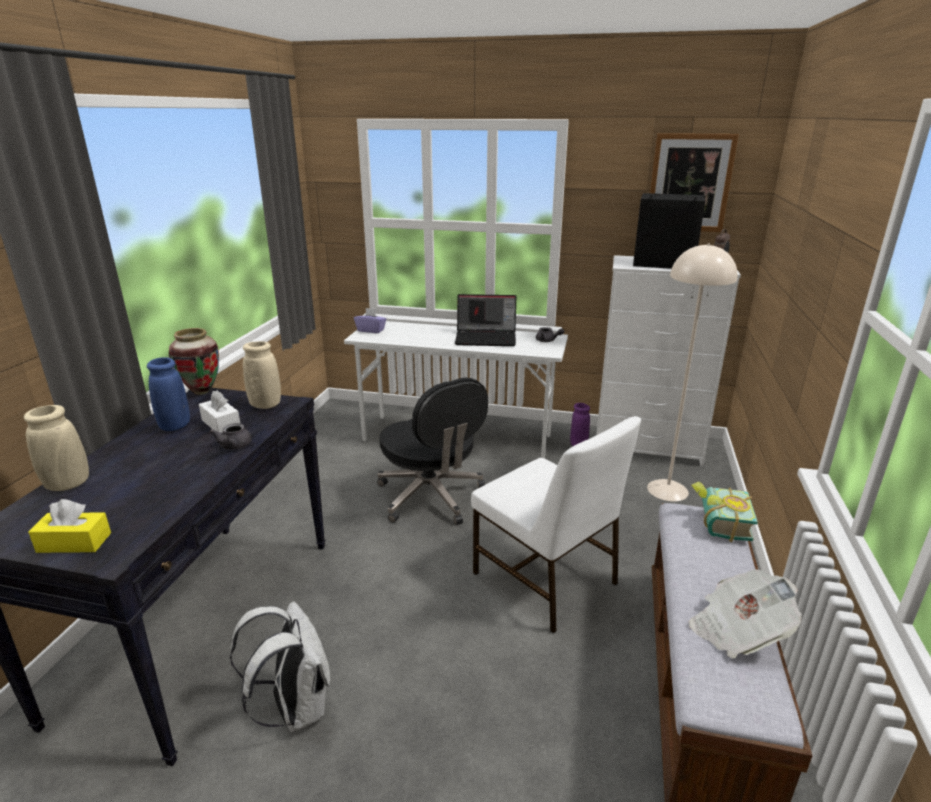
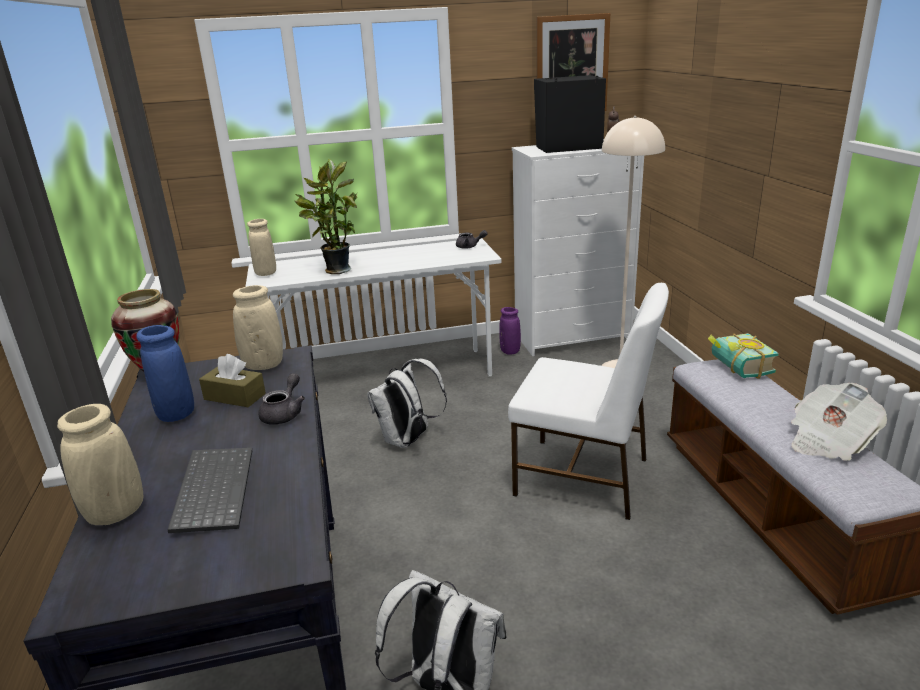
camera: 25 degrees left, 0 degrees up
(74, 542) = (221, 564): yellow tissue box -> none
(130, 488) = (212, 490): none -> keyboard
(221, 424) = (234, 396): white tissue box -> brown tissue box
(233, 447) = (284, 413): grey teapot -> grey teapot turned 135 degrees counterclockwise
(371, 330) = (266, 273): purple tissue box -> beige vase
(421, 339) = (335, 270): none -> potted plant
(431, 497) = (408, 440): black office chair -> white backpack
(486, 338) = (405, 256): laptop -> none

